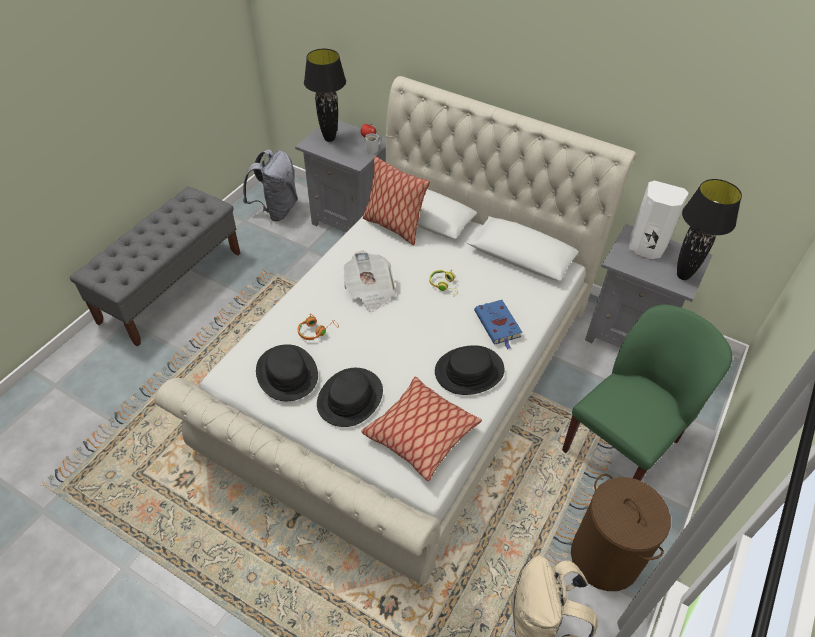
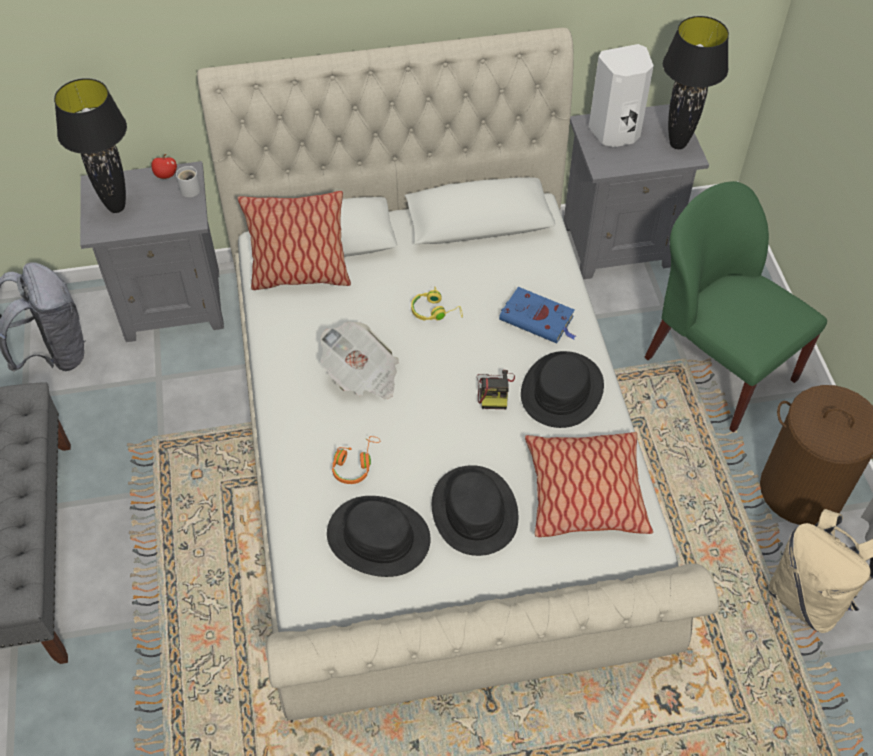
camera: 40 degrees left, 5 degrees up
(430, 345) = (495, 390): none -> camera
(622, 444) = (717, 367): green chair -> green chair turned 45 degrees counterclockwise

